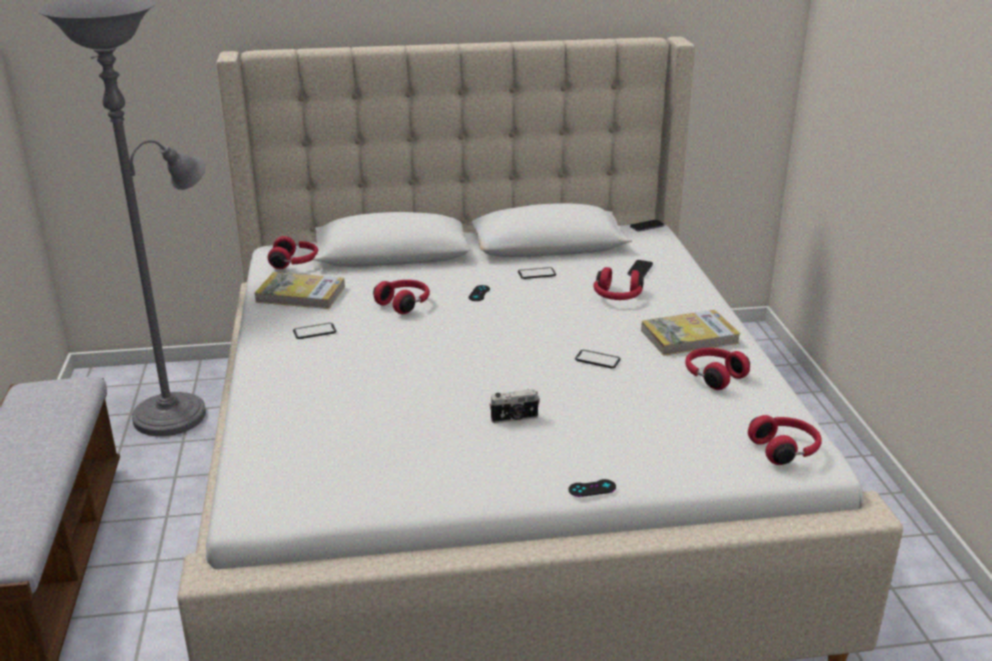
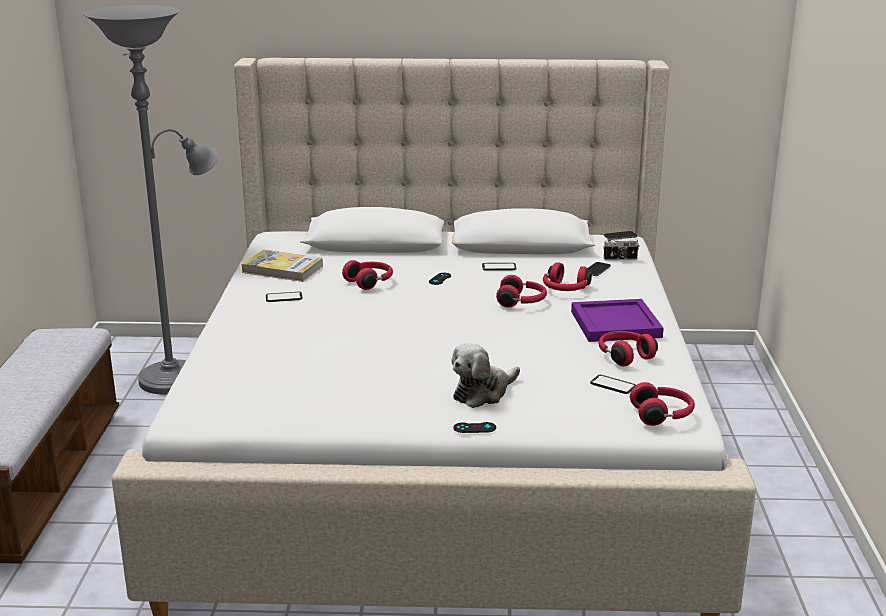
camera: 10 degrees right, 5 degrees down
(295, 262) = (287, 245): red headphones -> red headphones (522, 302)
(514, 418) = (430, 373): camera -> camera (620, 259)
(583, 439) = (483, 393): none -> plush toy
(597, 360) = (524, 336): phone -> phone (613, 385)
(689, 337) = (617, 325): book -> purple tray

